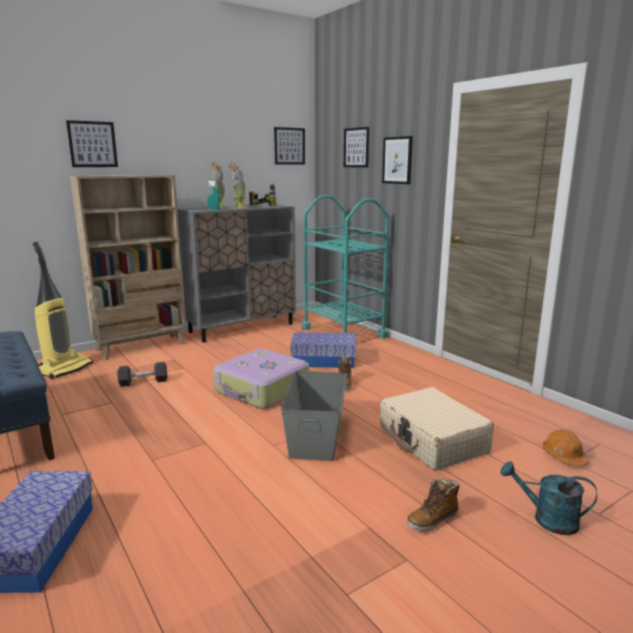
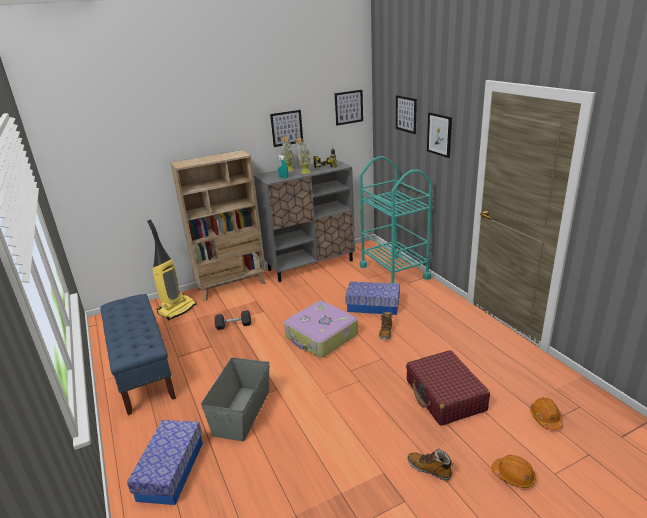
camera: 10 degrees right, 10 degrees up
(92, 144) = (185, 134): picture -> picture (286, 128)
(316, 435) = (358, 386): grey storage box -> grey storage box (242, 412)
(432, 440) = (445, 396): beige suitcase -> red suitcase
(432, 519) = (429, 469): boot -> boot turned 60 degrees clockwise
(547, 519) = (513, 476): turquoise watering can -> orange hard hat

